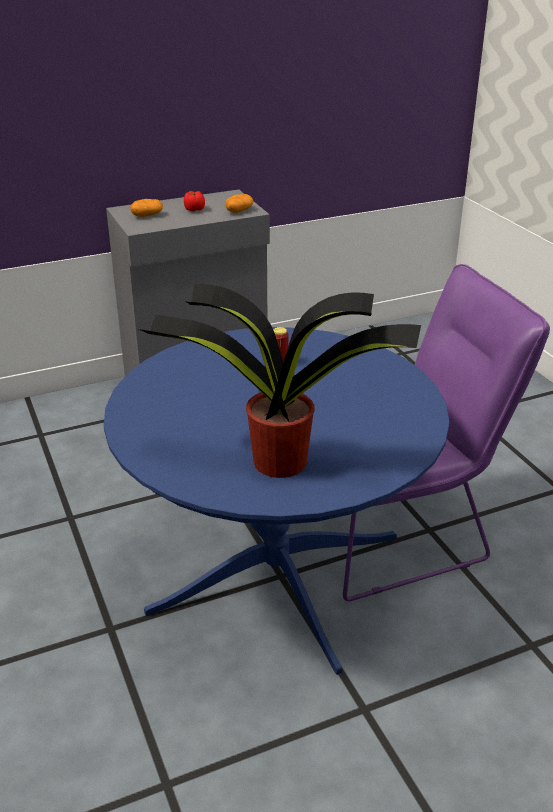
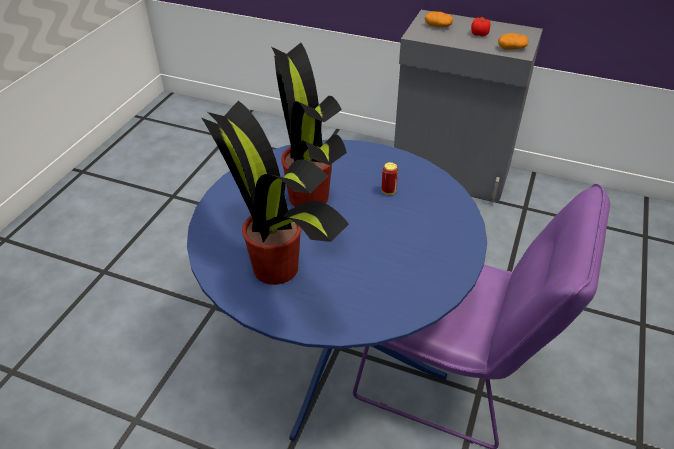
camera: 45 degrees right, 10 degrees up
(216, 398) = (308, 195): none -> potted plant

